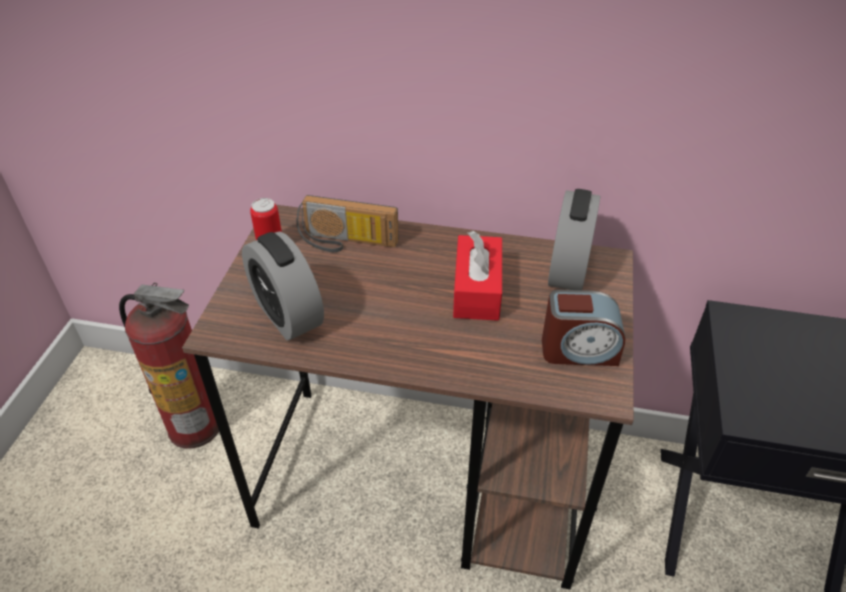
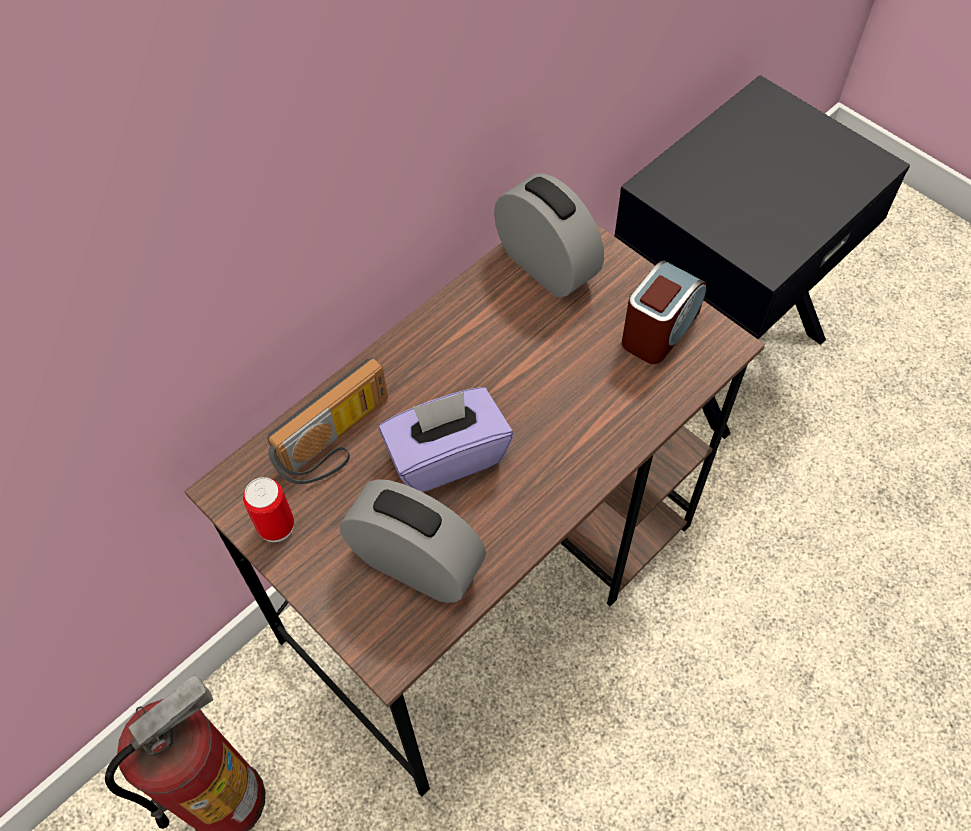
camera: 55 degrees left, 15 degrees up
(287, 314) = (416, 563): alarm clock -> alarm clock turned 150 degrees counterclockwise
(376, 291) = (447, 455): none -> purple tissue box
(477, 290) = (516, 361): red tissue box -> none

